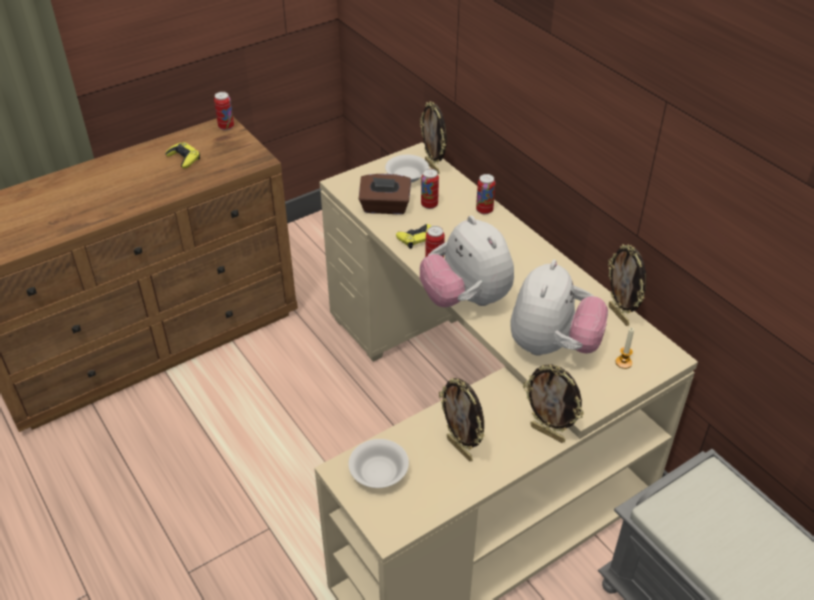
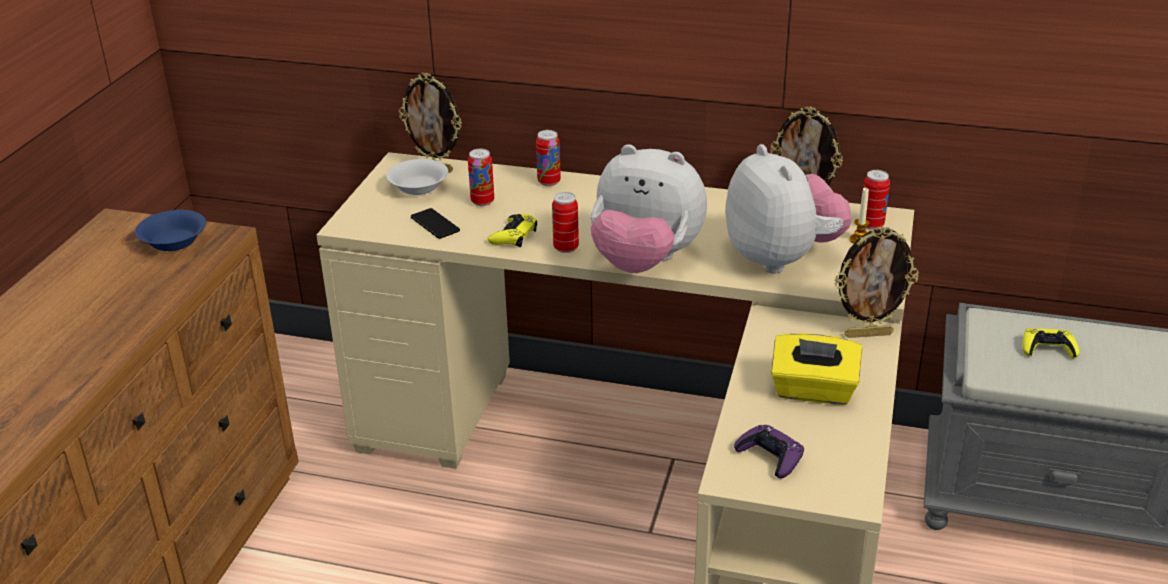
camera: 40 degrees left, 10 degrees down
(184, 158) = (108, 276): yellow game controller -> yellow game controller (1048, 349)
(226, 127) = (121, 223): can -> can (871, 225)
(233, 152) = (173, 243): none -> blue bowl
(379, 473) = (770, 456): white bowl -> purple game controller
(385, 207) = (435, 224): brown tissue box -> phone
(460, 449) = (813, 391): picture frame -> yellow tissue box

